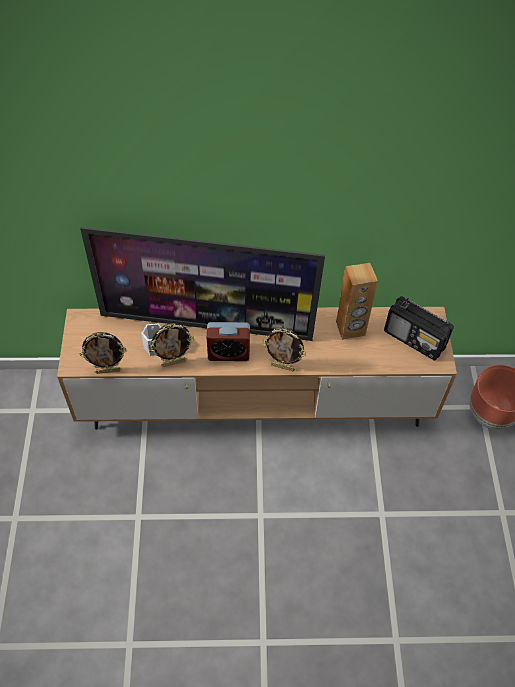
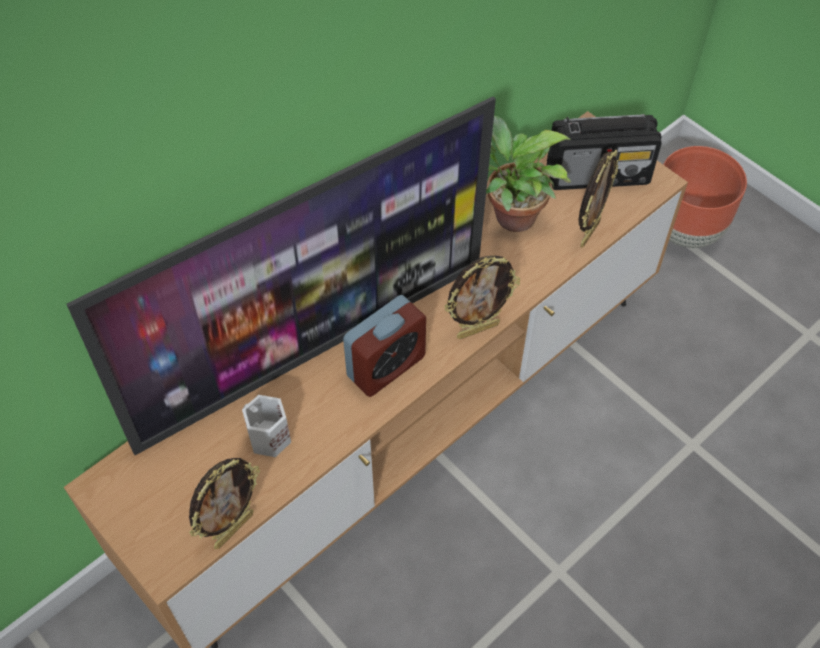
camera: 40 degrees left, 0 degrees up
(174, 362) = (321, 439): picture frame -> picture frame (588, 233)
(350, 329) = (509, 216): brown speaker -> potted plant

